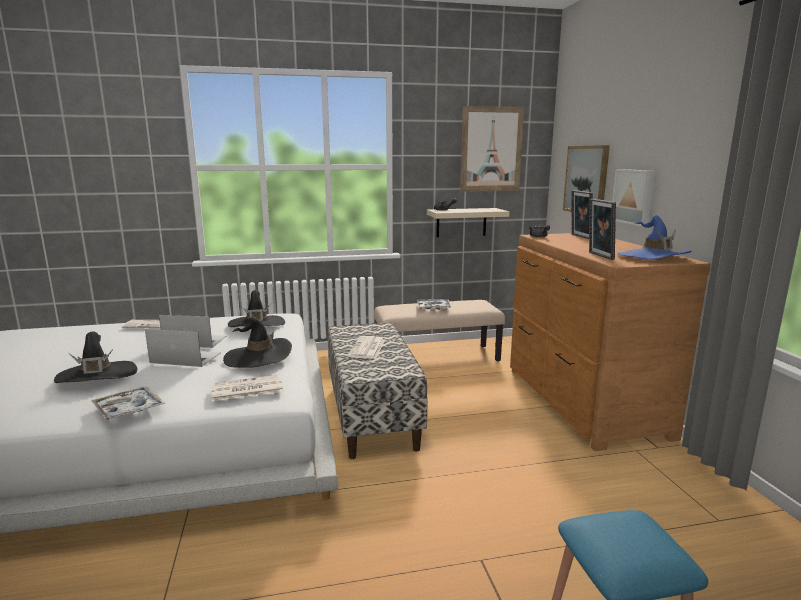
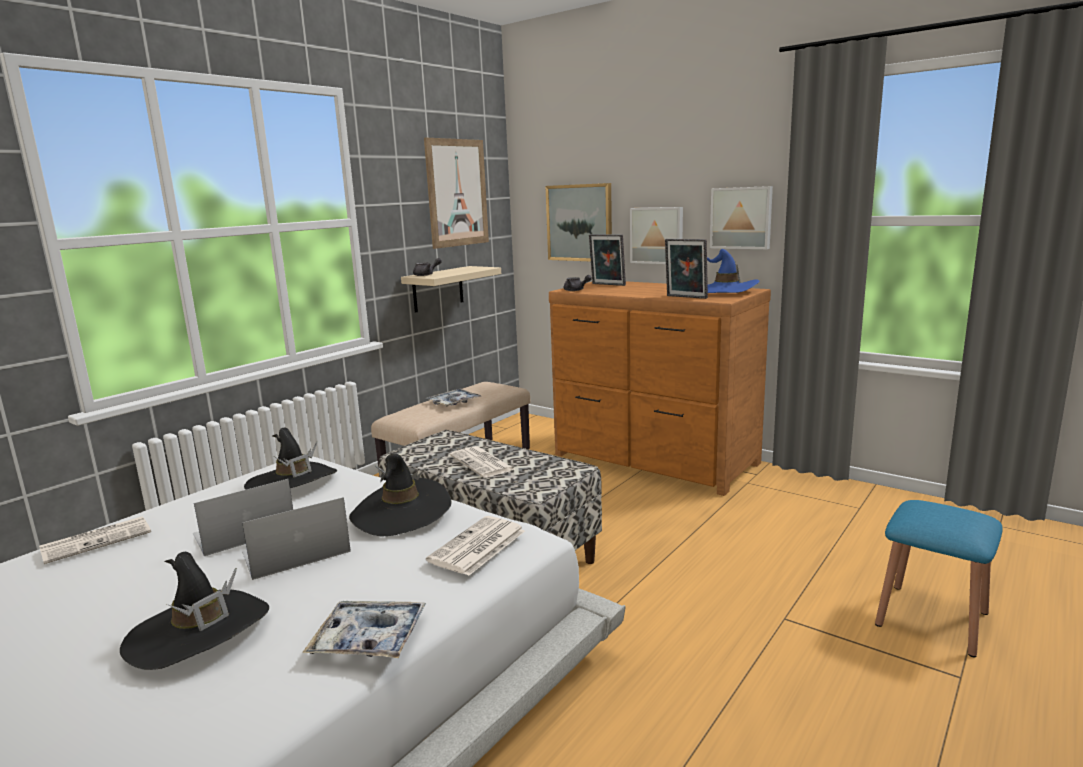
camera: 40 degrees left, 0 degrees up
(698, 185) = (741, 218): none -> picture

